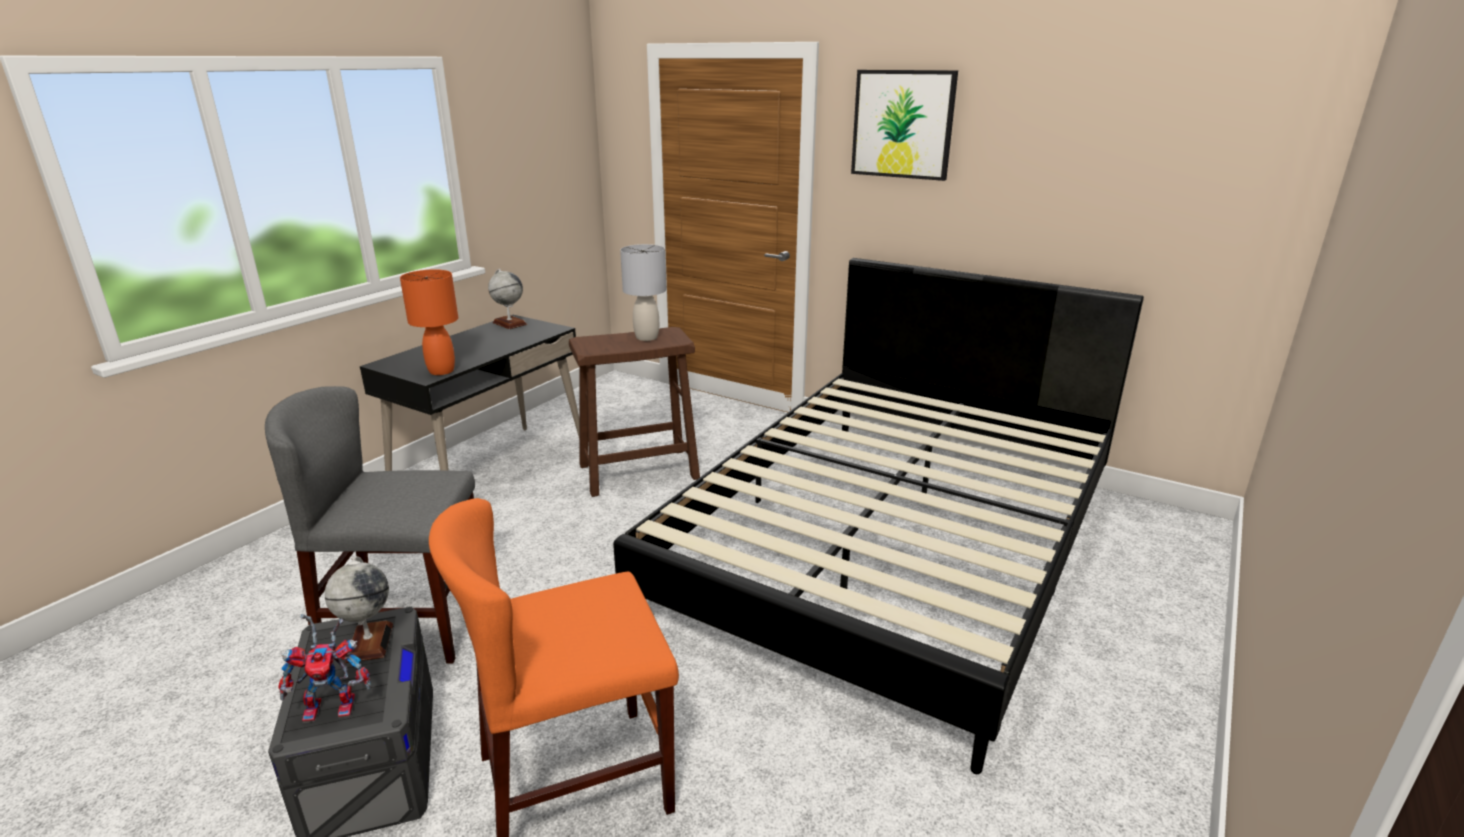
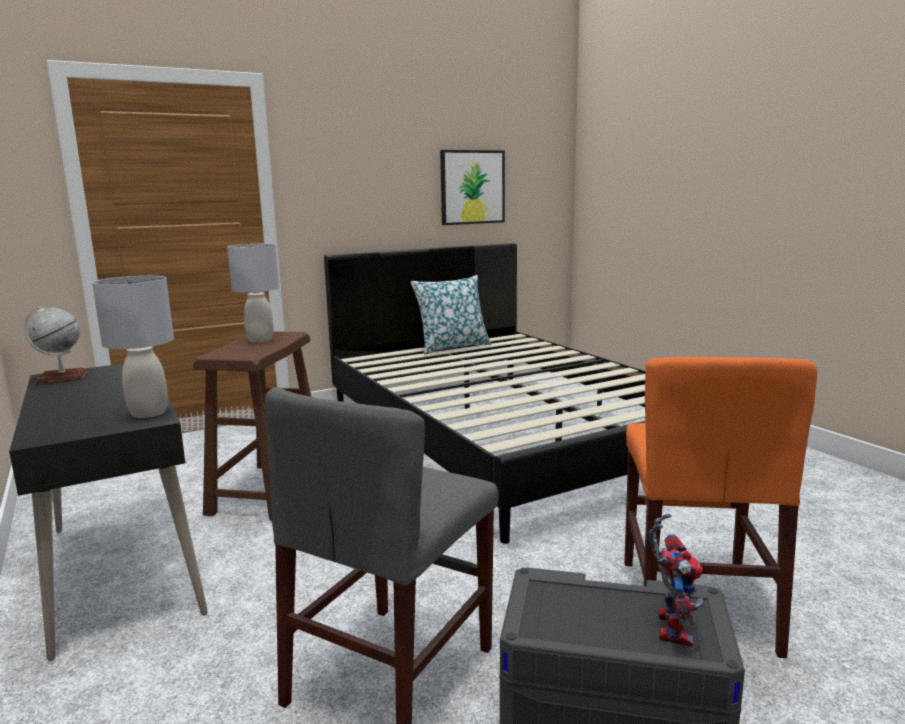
camera: 60 degrees left, 10 degrees down
(369, 642) = (569, 597): globe -> none
(441, 371) = (148, 413): orange table lamp -> grey table lamp
(903, 124) = (346, 142): picture -> picture (472, 187)
(967, 414) = (452, 347): none -> pillow

